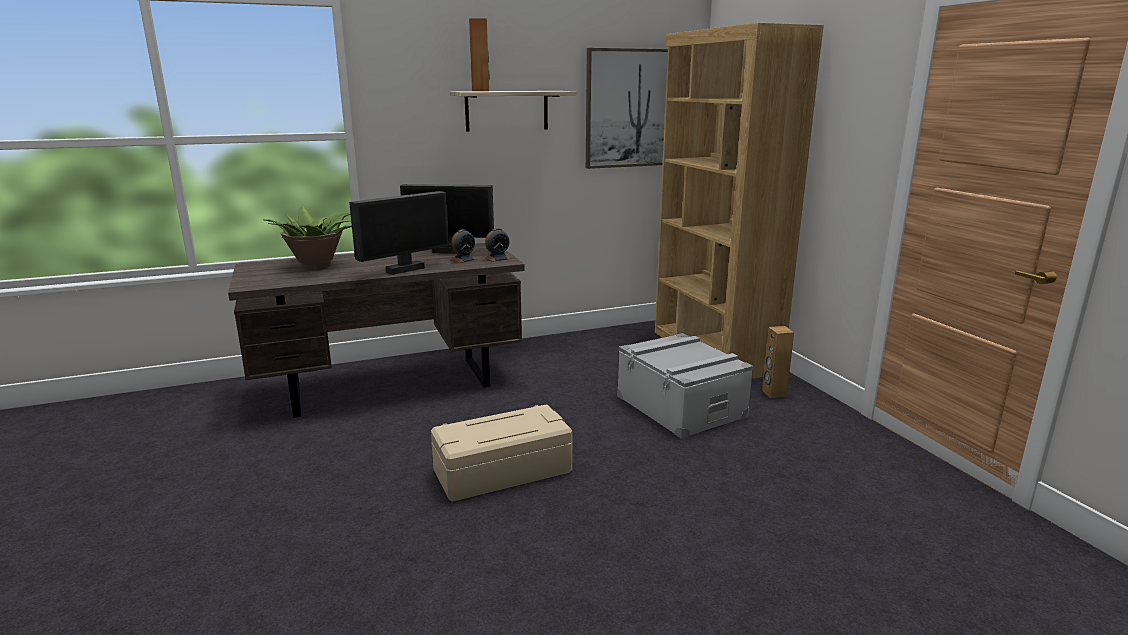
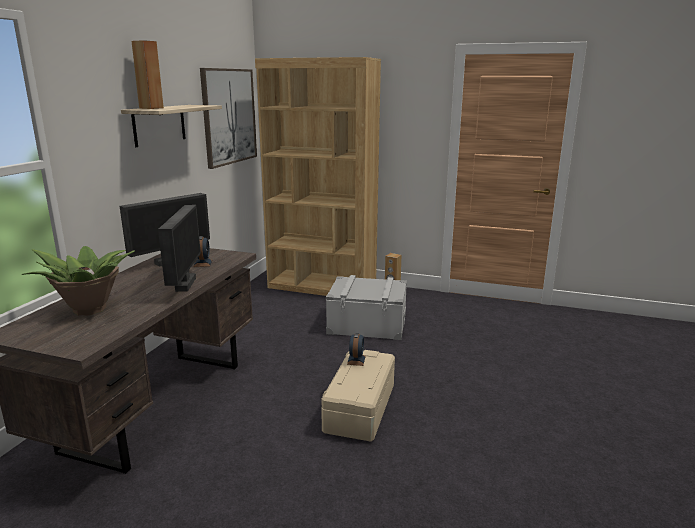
camera: 50 degrees left, 0 degrees up
(497, 258) = (225, 255): alarm clock -> alarm clock (356, 360)

